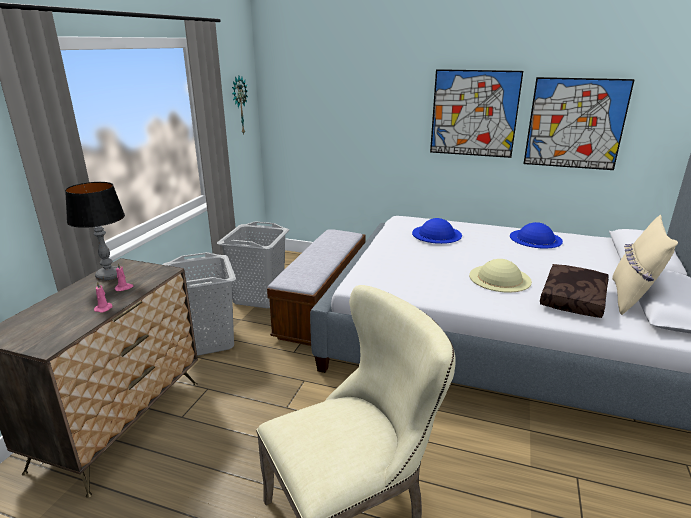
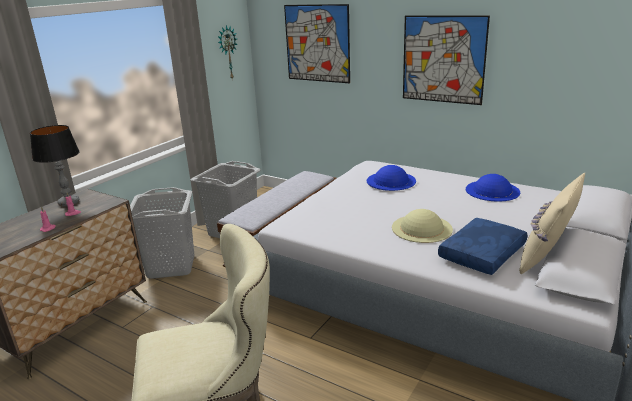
camera: 15 degrees right, 0 degrees up
(574, 299) = (483, 254): brown pillow -> blue pillow
(575, 124) = (545, 70): picture -> picture (317, 43)

